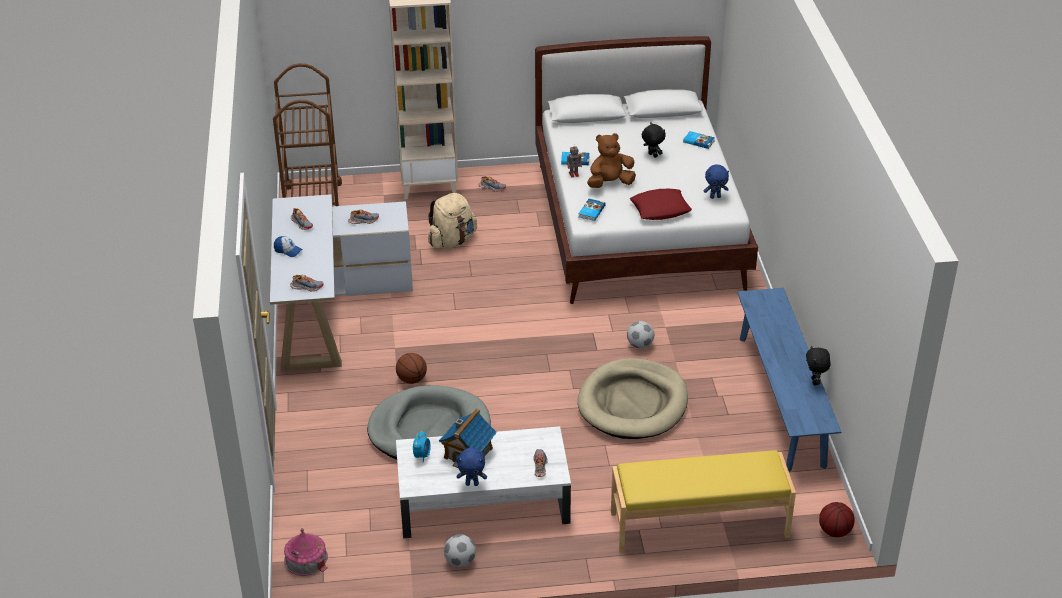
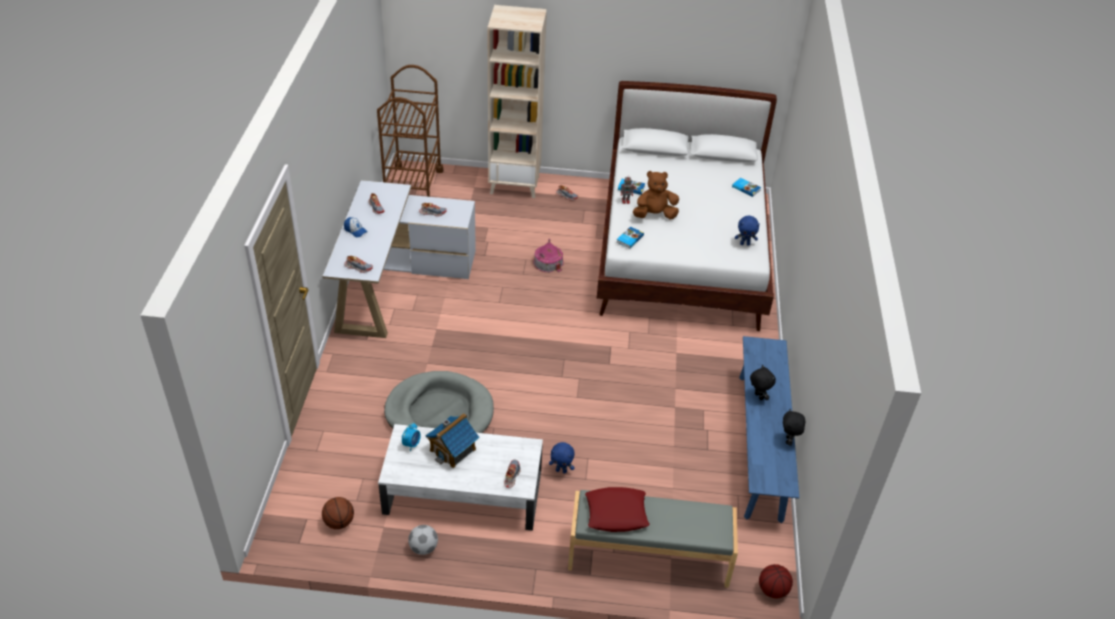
camera: 10 degrees right, 5 degrees up
(306, 559) = (292, 517): toy house -> toy house (548, 262)
(411, 379) = (440, 361): basketball -> basketball (339, 522)
(452, 241) = (517, 239): beige backpack -> none
(472, 483) = (446, 481): blue plush toy -> blue plush toy (561, 470)
(633, 403) = (625, 422): beige dog bed -> none
(640, 345) = (648, 366): football -> none
(652, 155) = (700, 195): black plush toy -> black plush toy (758, 396)
(660, 209) = (692, 247): red pillow -> red pillow (616, 513)
(699, 525) = (648, 557): yellow bench -> grey bench

